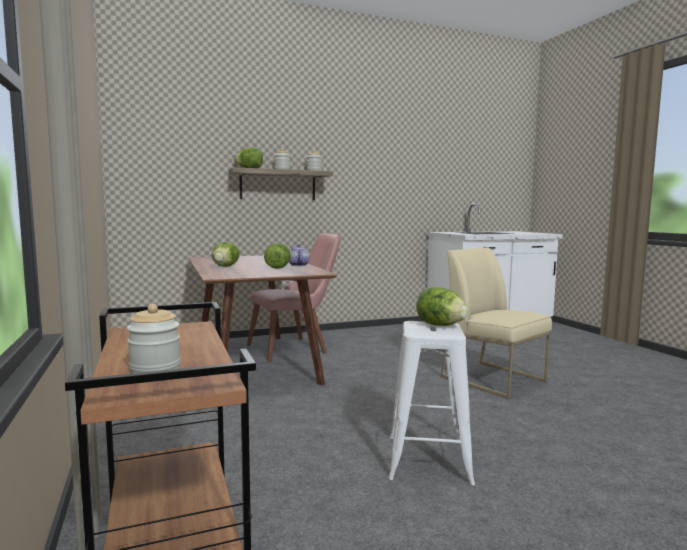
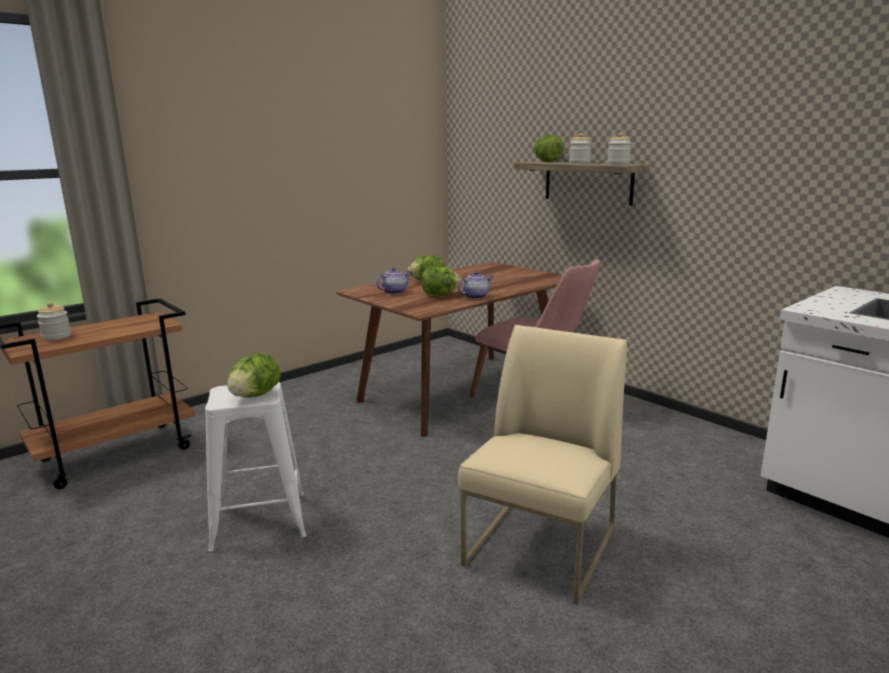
camera: 70 degrees right, 10 degrees up
(244, 272) = (394, 292): none -> teapot

